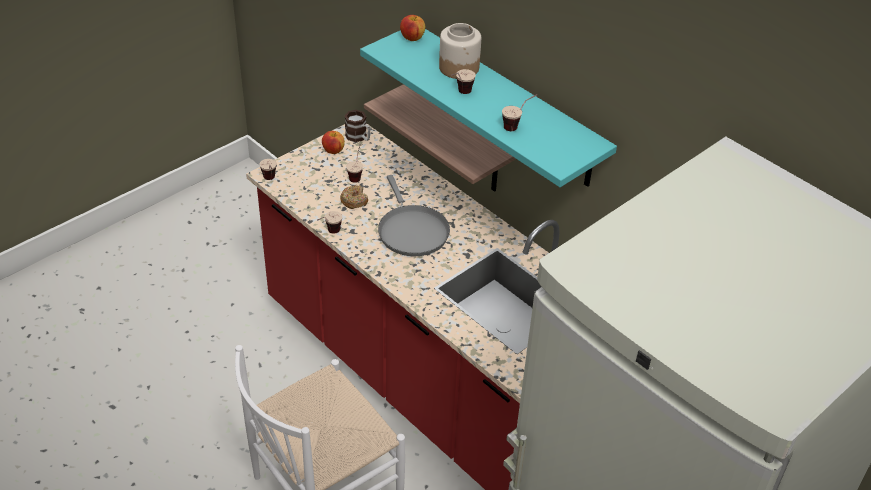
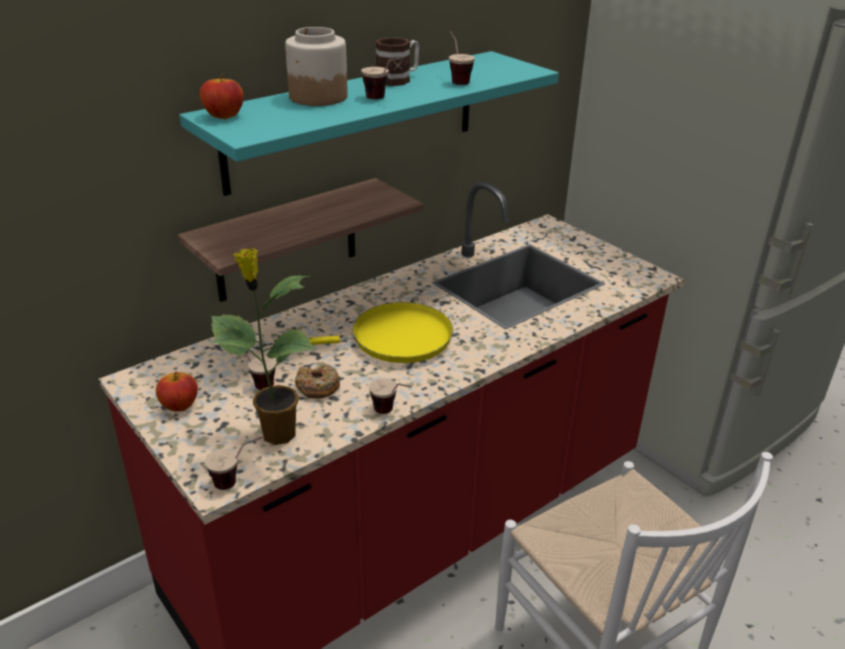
camera: 85 degrees left, 10 degrees down
(309, 189) = (276, 434): none -> potted plant
(359, 137) = (156, 378): mug -> mug (399, 79)
(411, 231) = (394, 340): grey frying pan -> yellow frying pan

